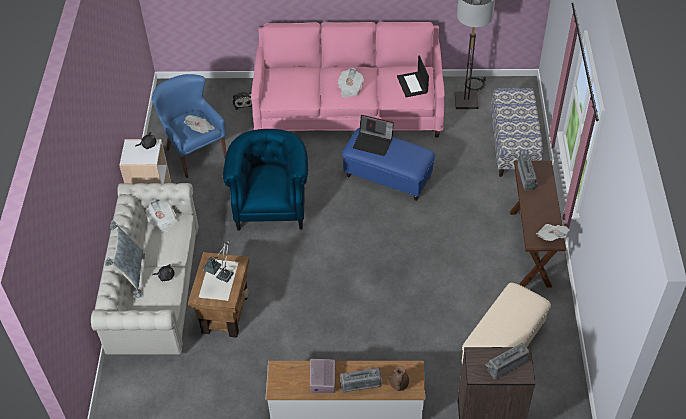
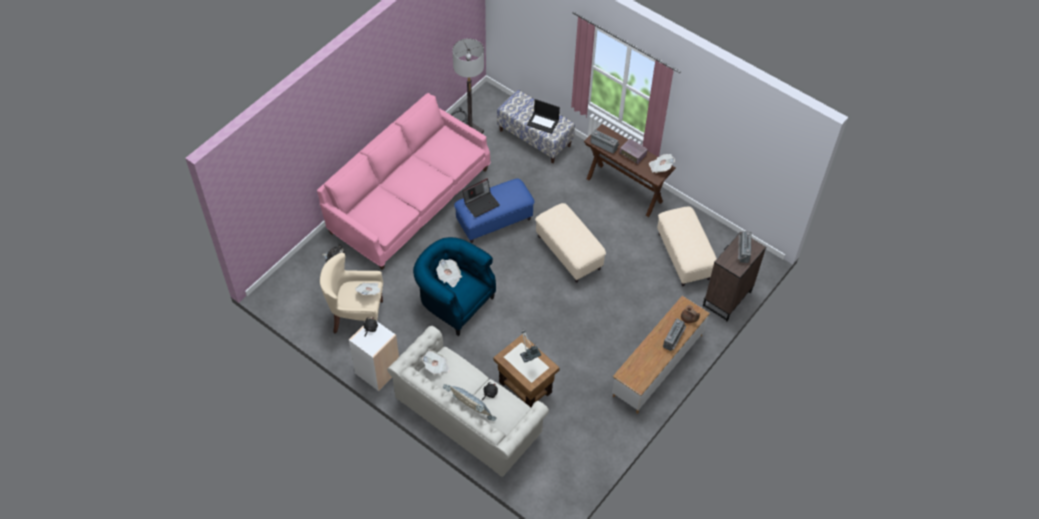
camera: 55 degrees left, 5 degrees up
(195, 153) = (357, 317): blue armchair -> beige armchair
(322, 380) = (652, 356): radio -> radio (633, 155)
(350, 89) = (422, 182): newspaper -> newspaper (449, 277)
(409, 252) = (569, 252): none -> beige ottoman
(412, 85) = (454, 146): laptop -> laptop (543, 122)

